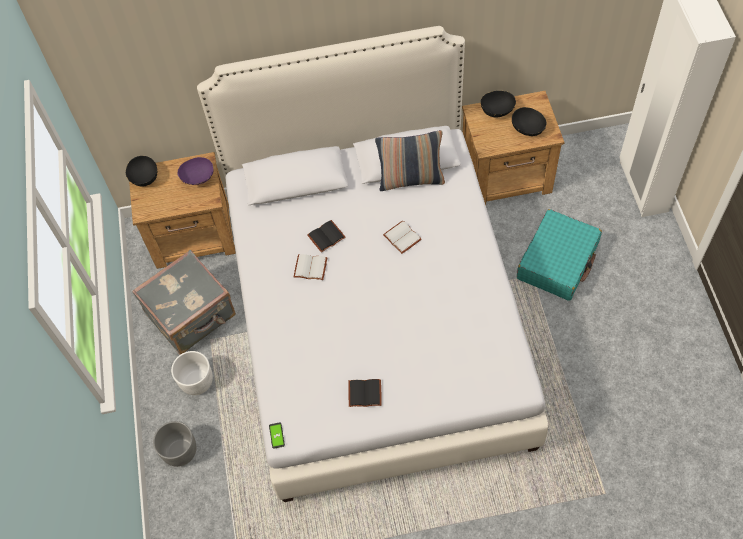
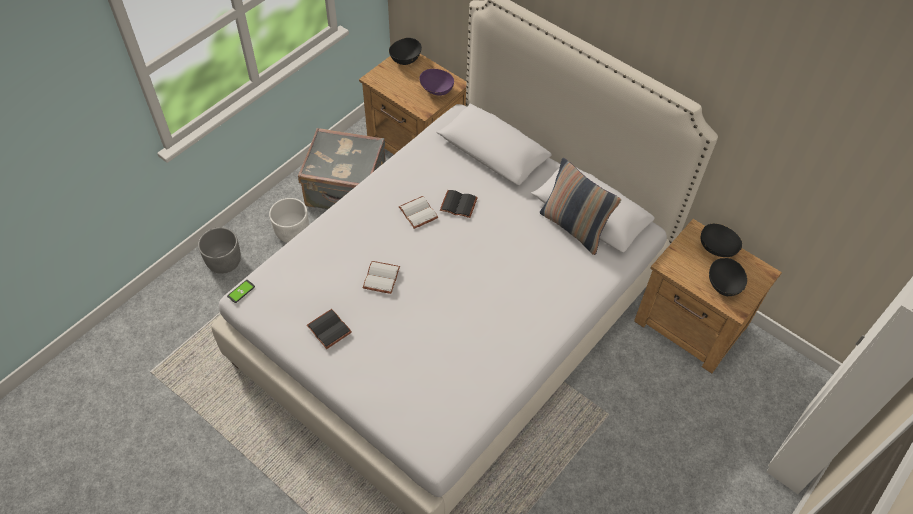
camera: 45 degrees right, 5 degrees down
(401, 238) = (507, 258): white book -> white book (380, 277)
(558, 261) = (644, 426): turquoise suitcase -> none

